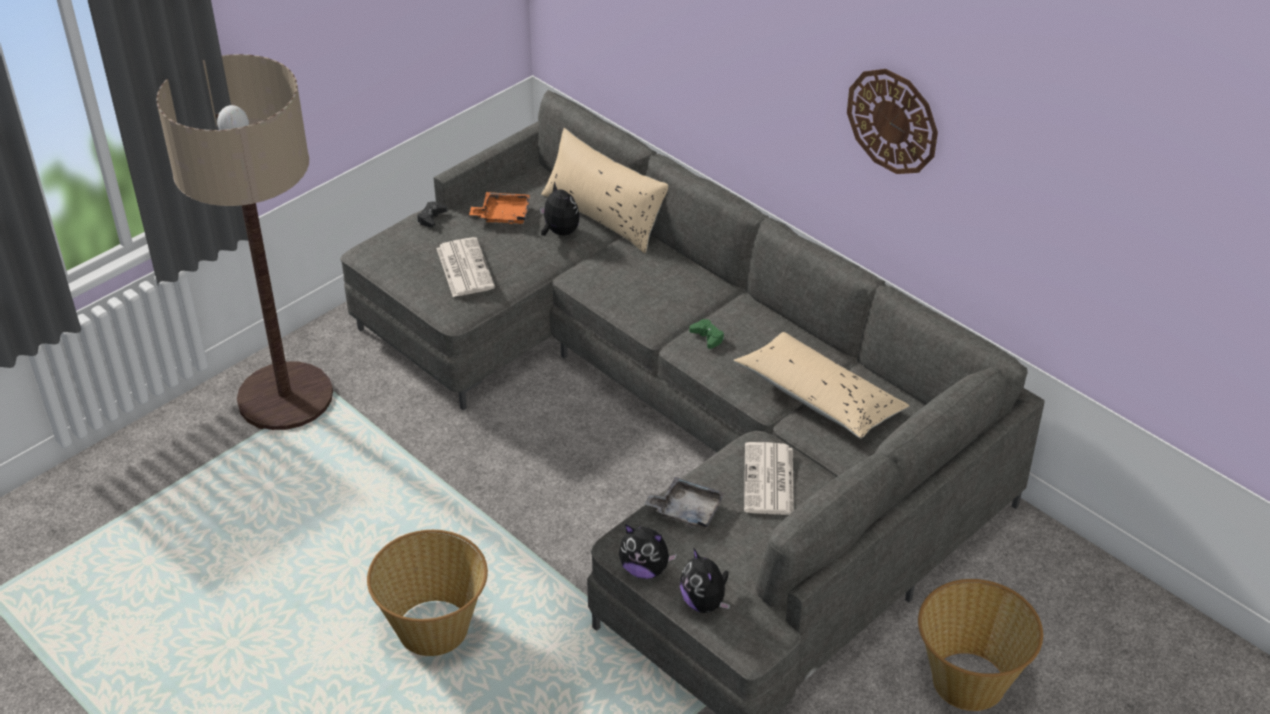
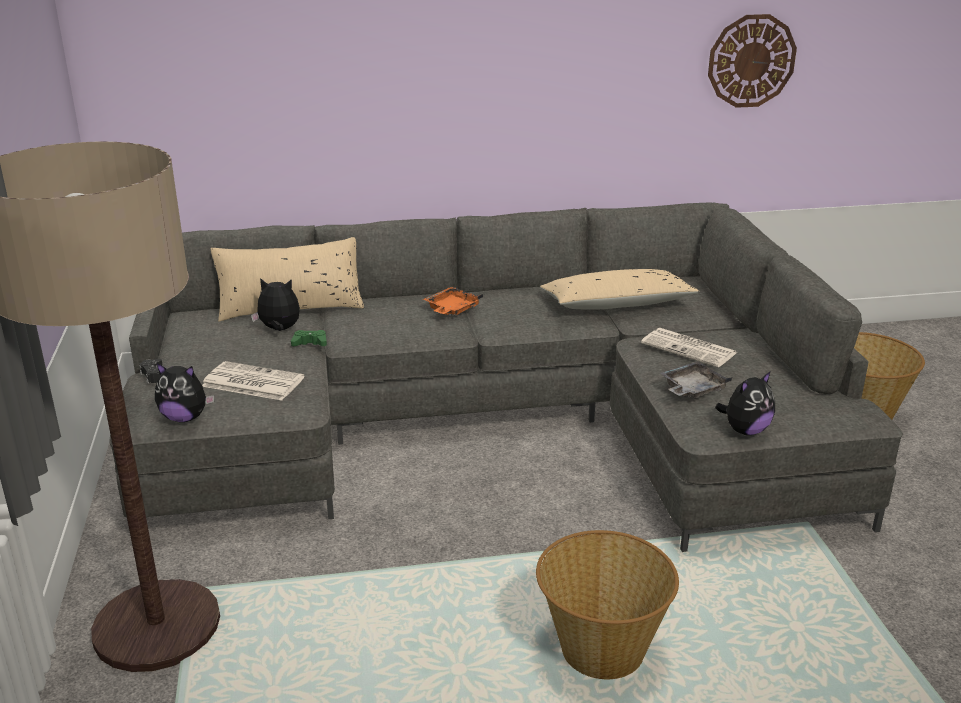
camera: 55 degrees left, 15 degrees down
(503, 215) = (214, 343): orange tray -> orange tray (451, 309)
(705, 602) = (808, 417): plush toy -> plush toy (185, 418)
(707, 337) = (497, 318): green game controller -> green game controller (310, 343)
(892, 121) = (556, 65): wall clock -> wall clock (751, 61)

